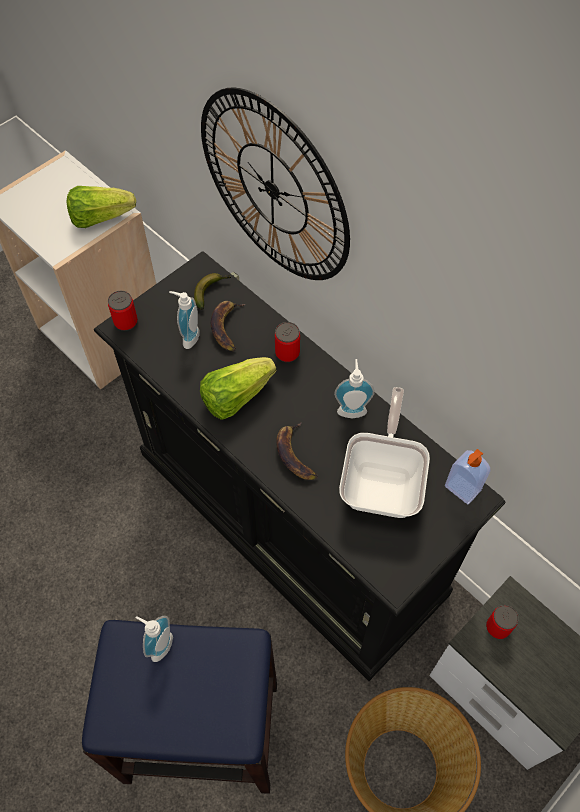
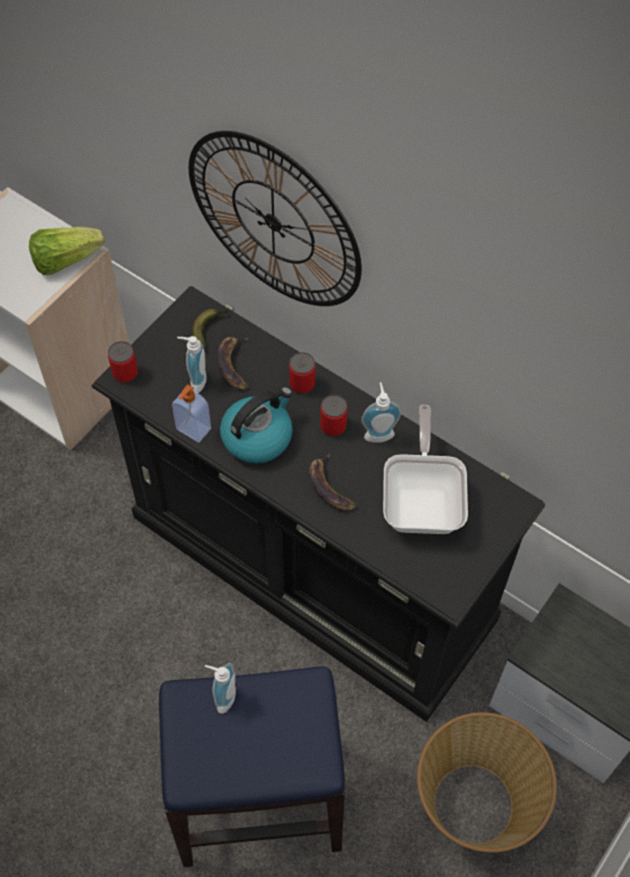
camera: 10 degrees left, 0 degrees up
(236, 397) = (257, 436): lettuce -> kettle
(461, 489) = (501, 498): soap dispenser -> soap dispenser (193, 430)
(498, 627) = (554, 636): can -> can (333, 426)

